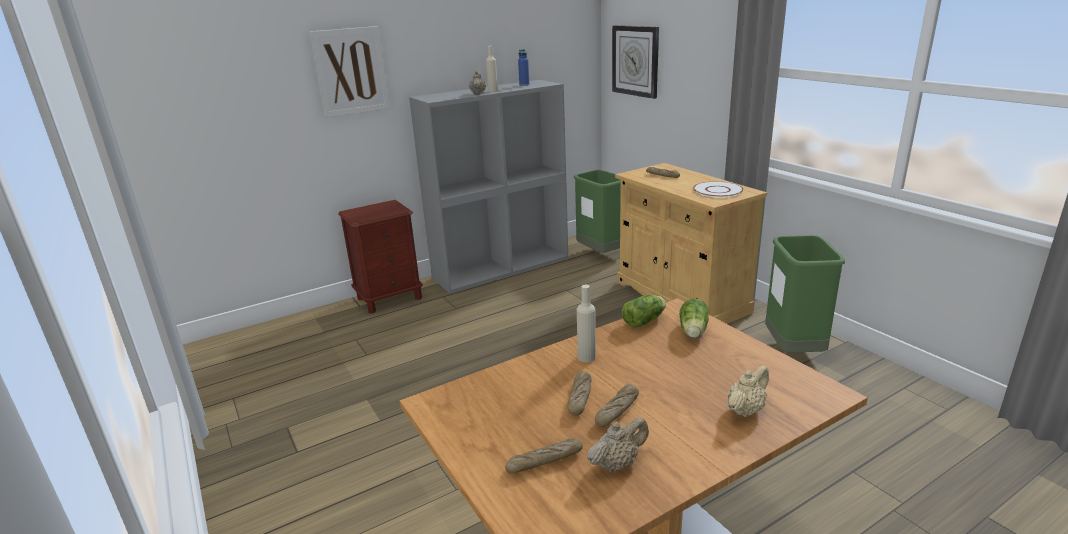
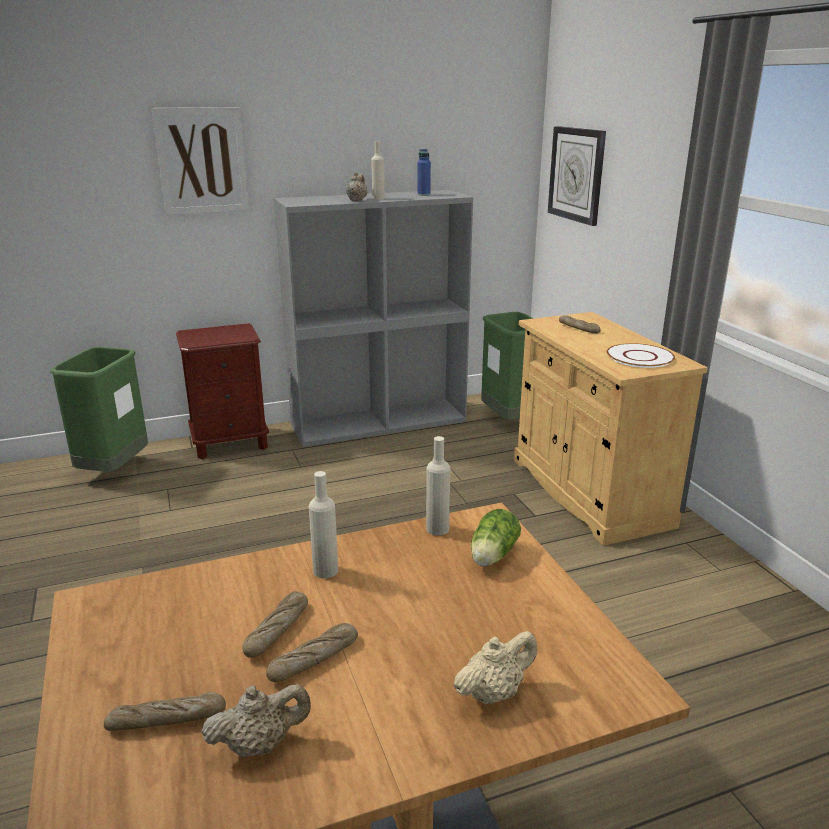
camera: 10 degrees right, 0 degrees up
(645, 320) = (437, 529): lettuce -> beige bottle
(793, 349) = (713, 590): green trash can -> green trash can (114, 470)

